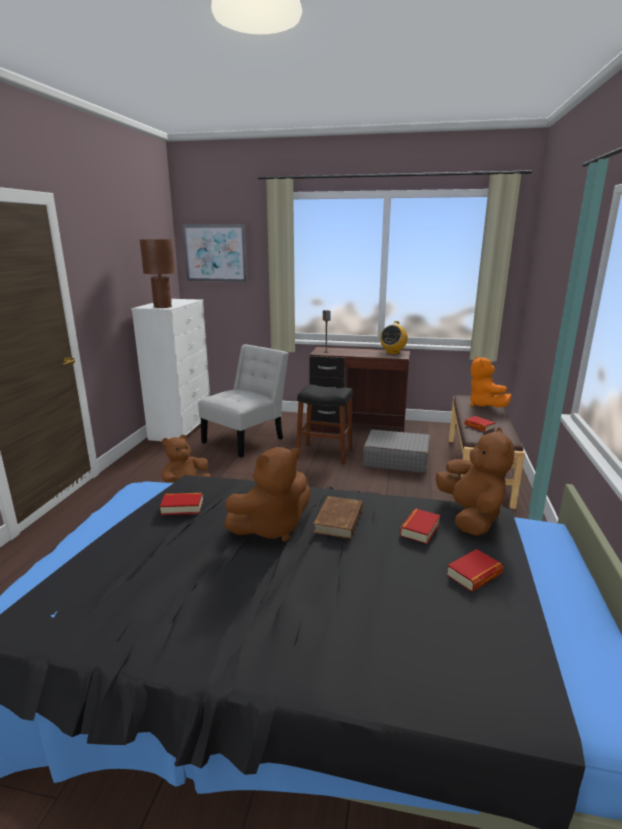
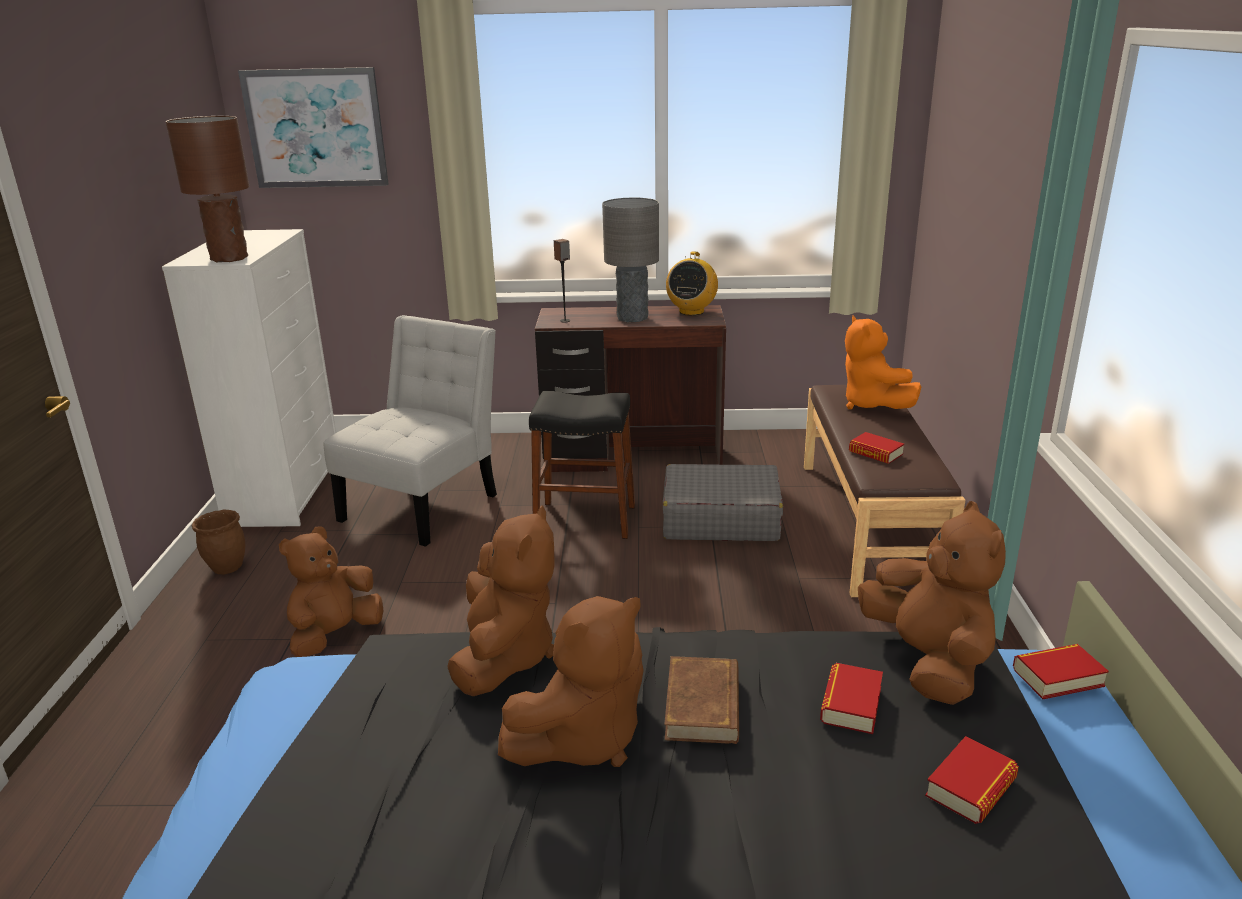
camera: 10 degrees left, 5 degrees up
(144, 457) = (227, 568): none -> brown planter
(182, 507) = (394, 717): book -> book (1057, 677)
(246, 489) = (505, 656): none -> brown plush toy
(360, 353) = (632, 318): none -> grey table lamp

